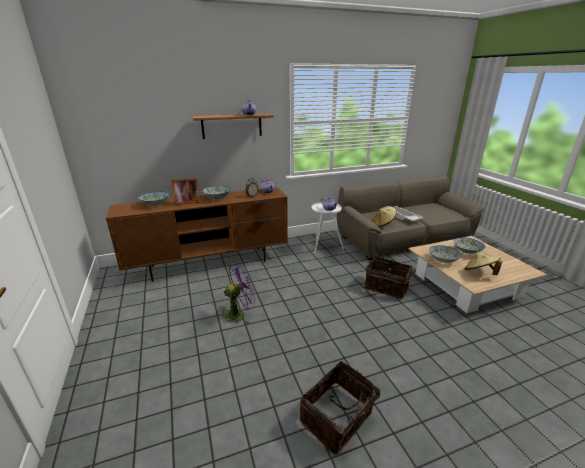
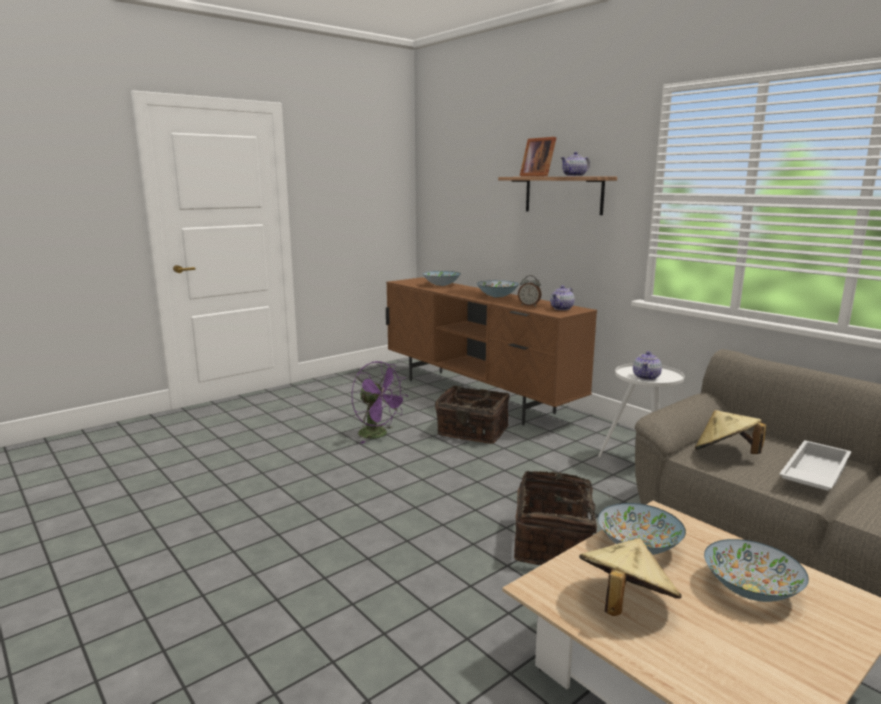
camera: 70 degrees right, 10 degrees down
(186, 202) = (464, 290): picture frame -> picture frame (538, 176)
(338, 418) = (208, 526): basket -> basket (472, 432)

